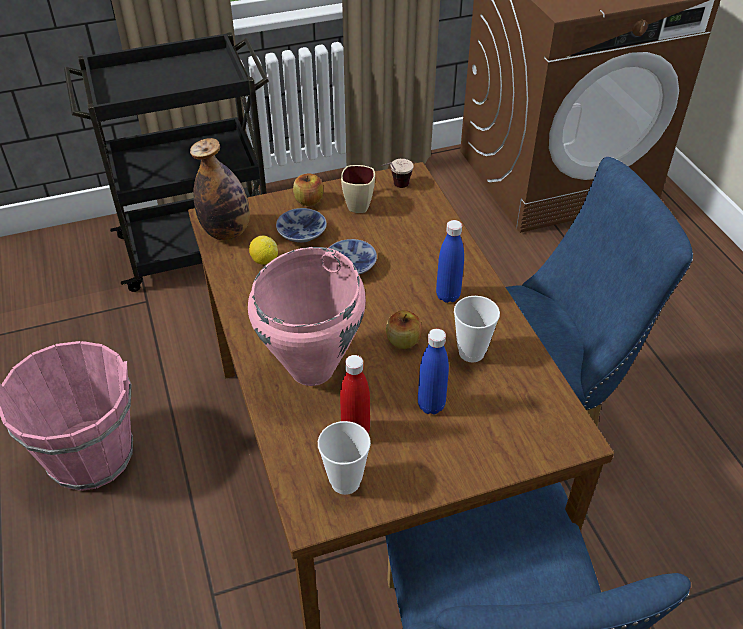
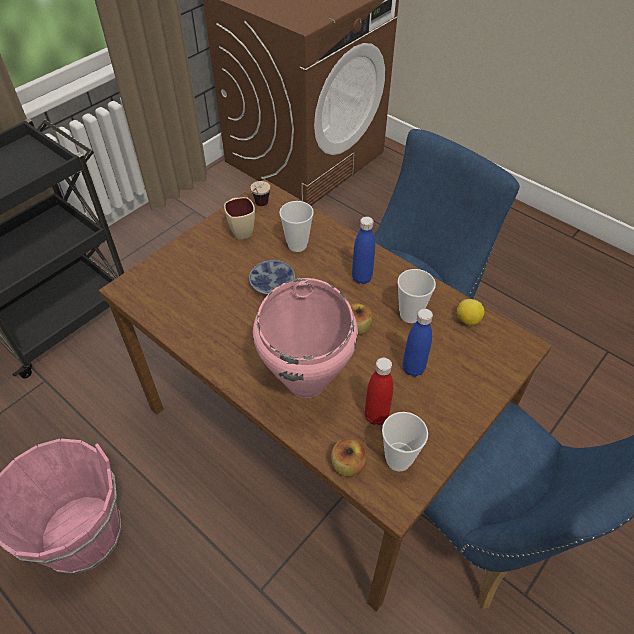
camera: 30 degrees left, 5 degrees up
(226, 231) = (148, 296): bottle -> none
(264, 260) = (200, 308): lemon -> lemon (467, 320)
(303, 234) = (215, 273): bowl -> none
(309, 201) = (198, 243): apple -> apple (348, 465)
(405, 238) = (297, 245): none -> cup

